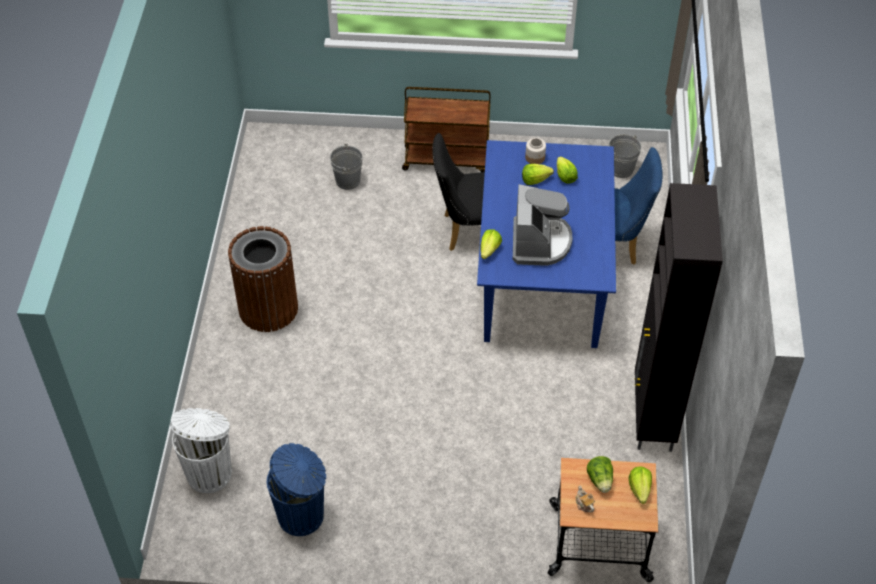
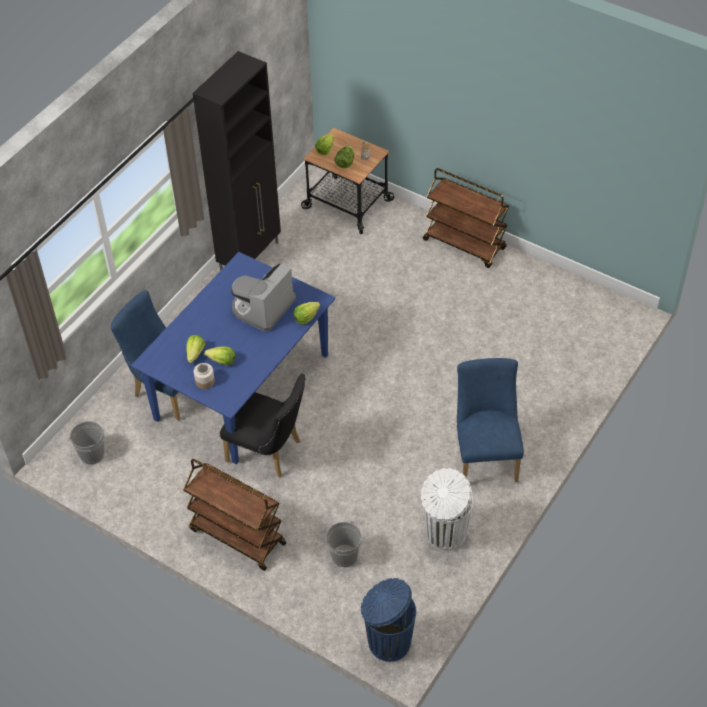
camera: 150 degrees left, 0 degrees up
(210, 472) = (588, 345): white trash can -> white trash can (445, 534)
(268, 309) = (485, 455): brown trash can -> blue chair
(302, 516) = (534, 292): blue trash can -> blue trash can (388, 641)
(419, 547) = (465, 244): none -> brown cart

